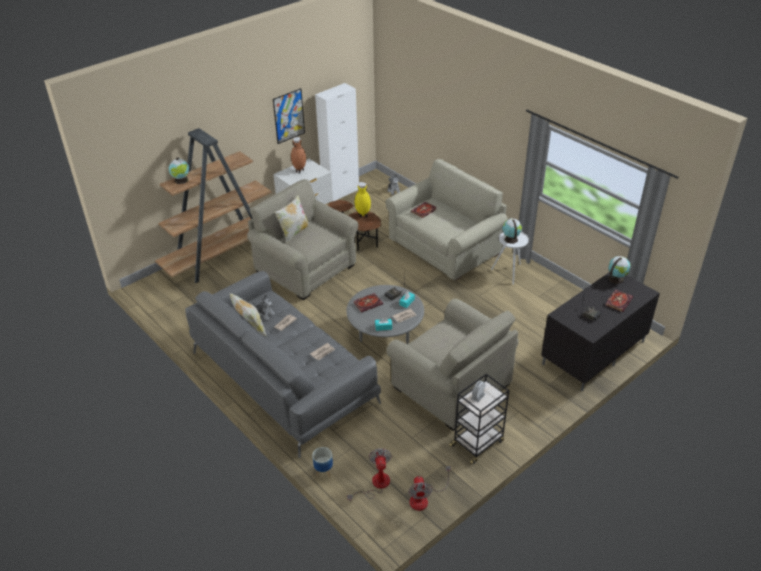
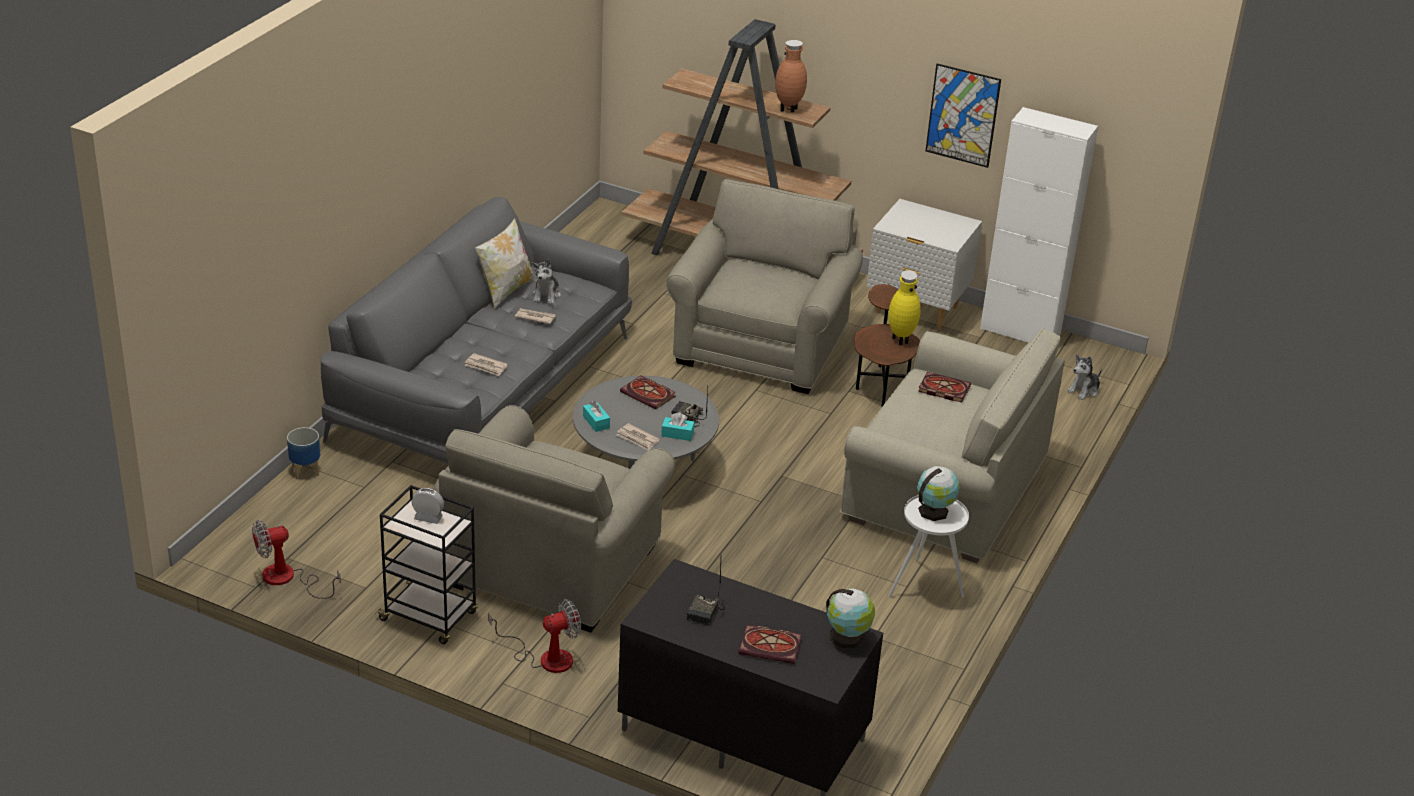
camera: 65 degrees right, 5 degrees down
(181, 180) = (703, 82): globe -> none
(294, 233) = (761, 266): pillow -> none
(300, 171) = (931, 221): brown vase -> brown vase (788, 110)
(375, 485) = (297, 525): fan -> fan (545, 657)

